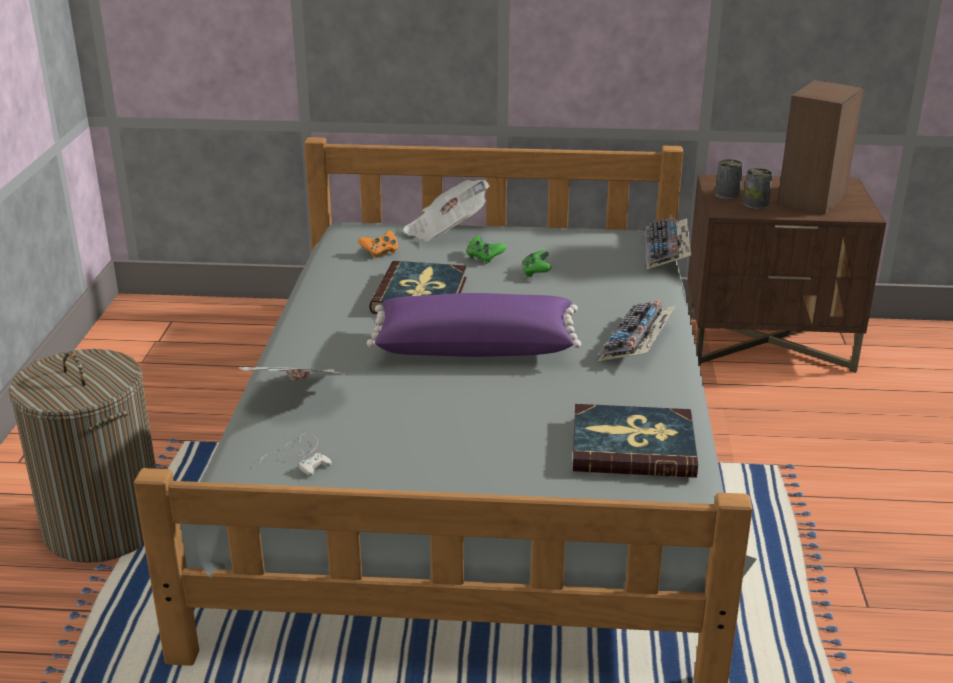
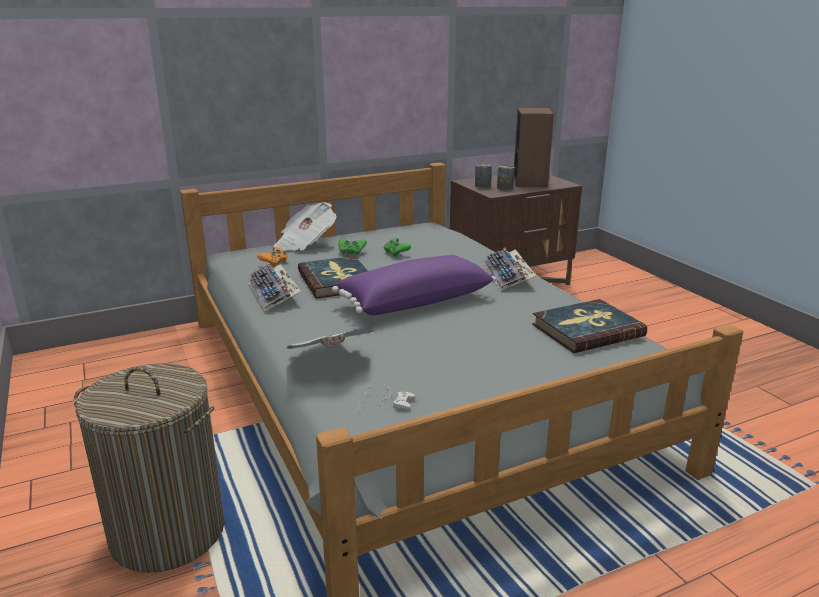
camera: 30 degrees left, 5 degrees down
(667, 252) = (457, 229): keyboard -> keyboard (274, 294)

